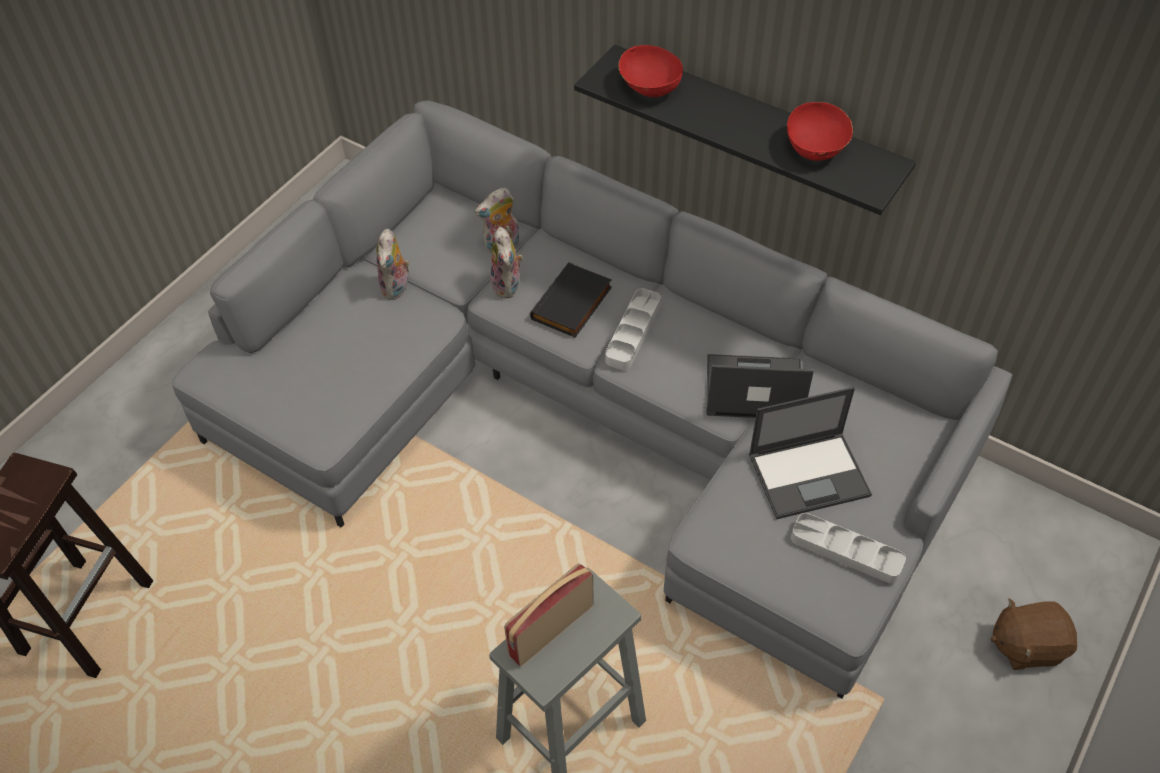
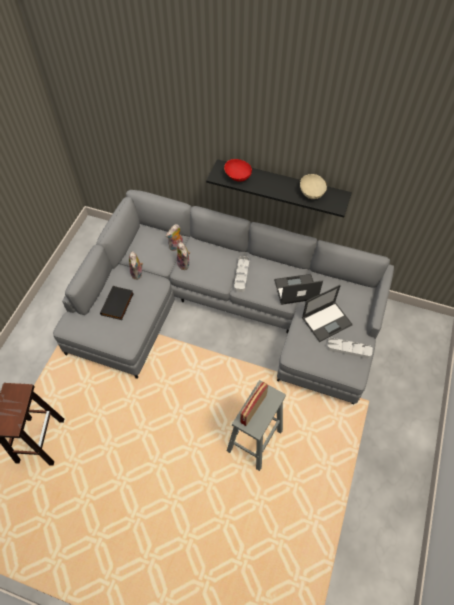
camera: 15 degrees left, 5 degrees up
(573, 304) = (213, 267): black book -> black book (118, 304)
(816, 149) = (312, 193): red bowl -> beige bowl
(1026, 645) = (415, 368): brown plush toy -> none

